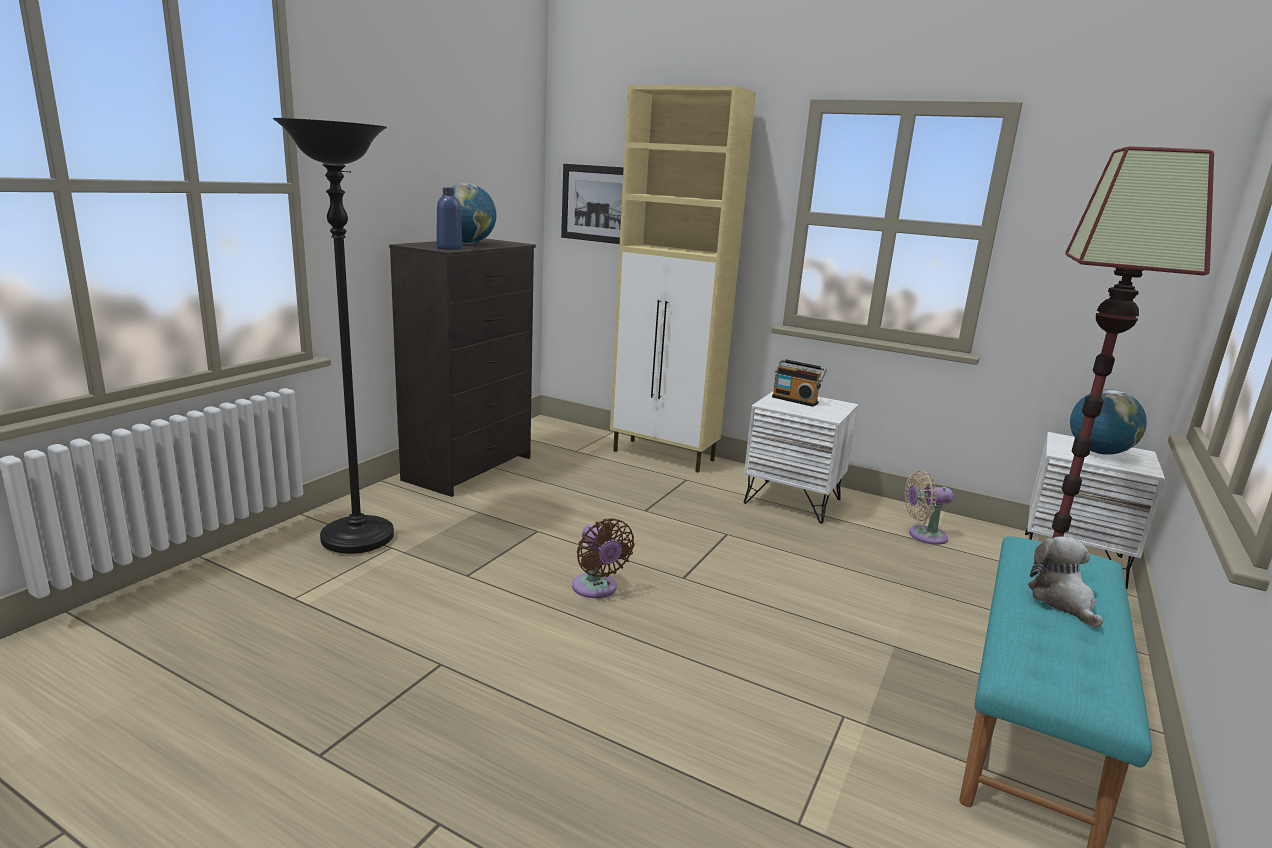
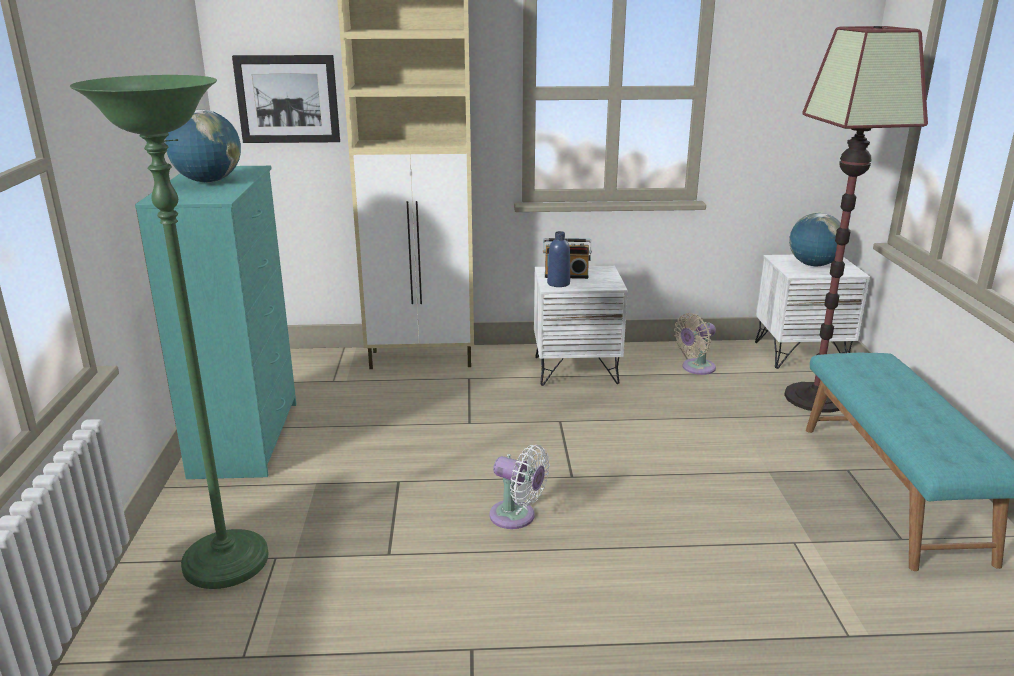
camera: 30 degrees left, 5 degrees up
(358, 539) = (226, 563): black floor lamp -> green floor lamp
(449, 248) = (217, 196): blue bottle -> blue bottle (558, 283)
(470, 468) = (247, 438): black dresser -> turquoise dresser
(596, 589) = (516, 517): brown fan -> white fan
(1062, 601) = (904, 398): plush toy -> none

